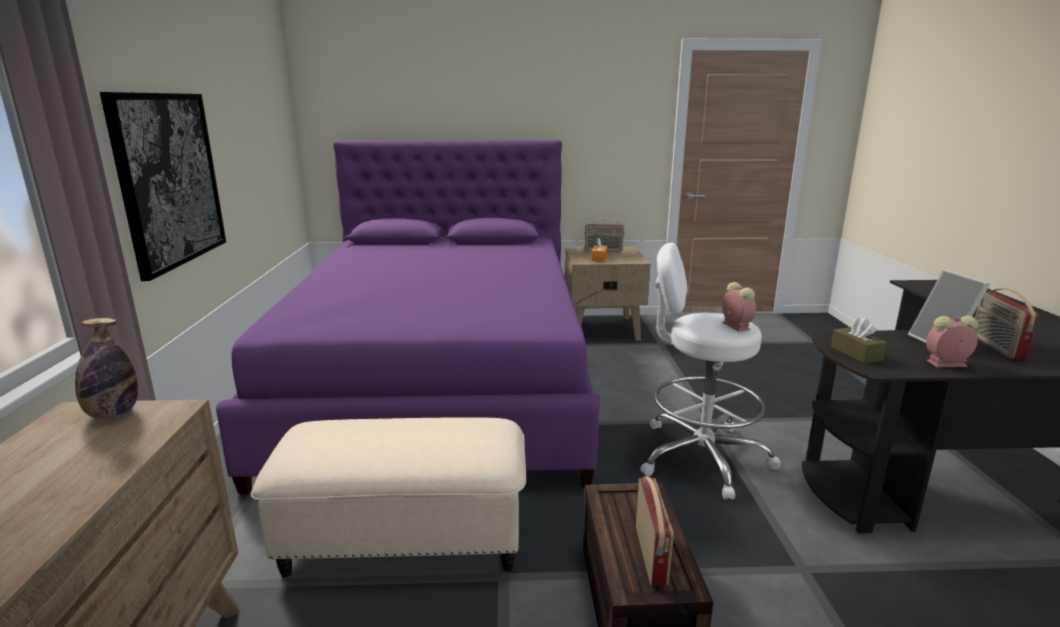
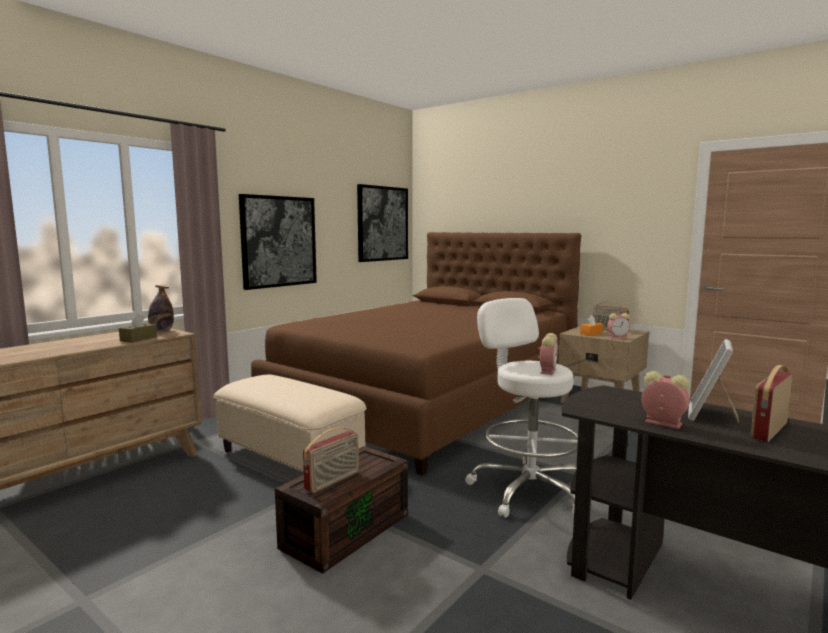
camera: 40 degrees right, 10 degrees down
(270, 130) = (382, 223): none -> picture
(442, 380) = (429, 400): purple bed -> brown bed
(630, 259) = (618, 337): none -> alarm clock
(856, 353) = (595, 400): brown tissue box -> brown tissue box (138, 339)

